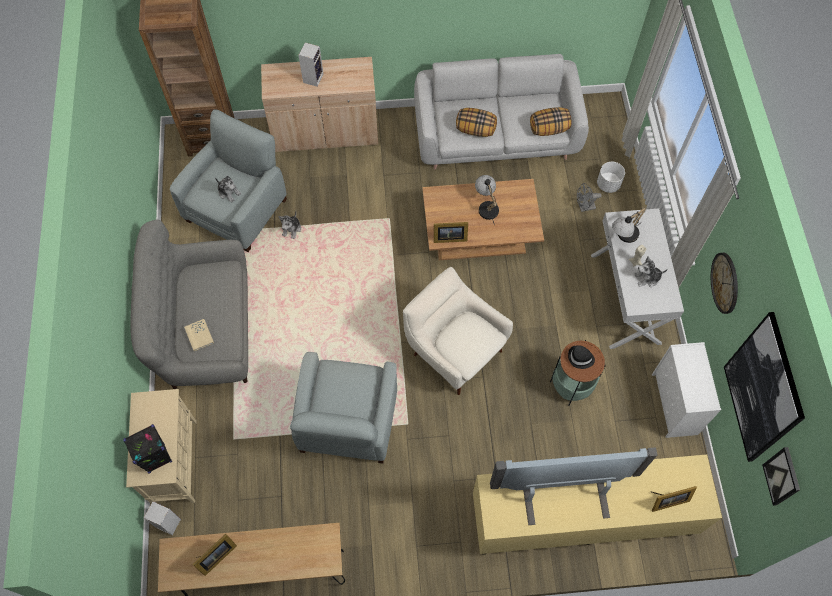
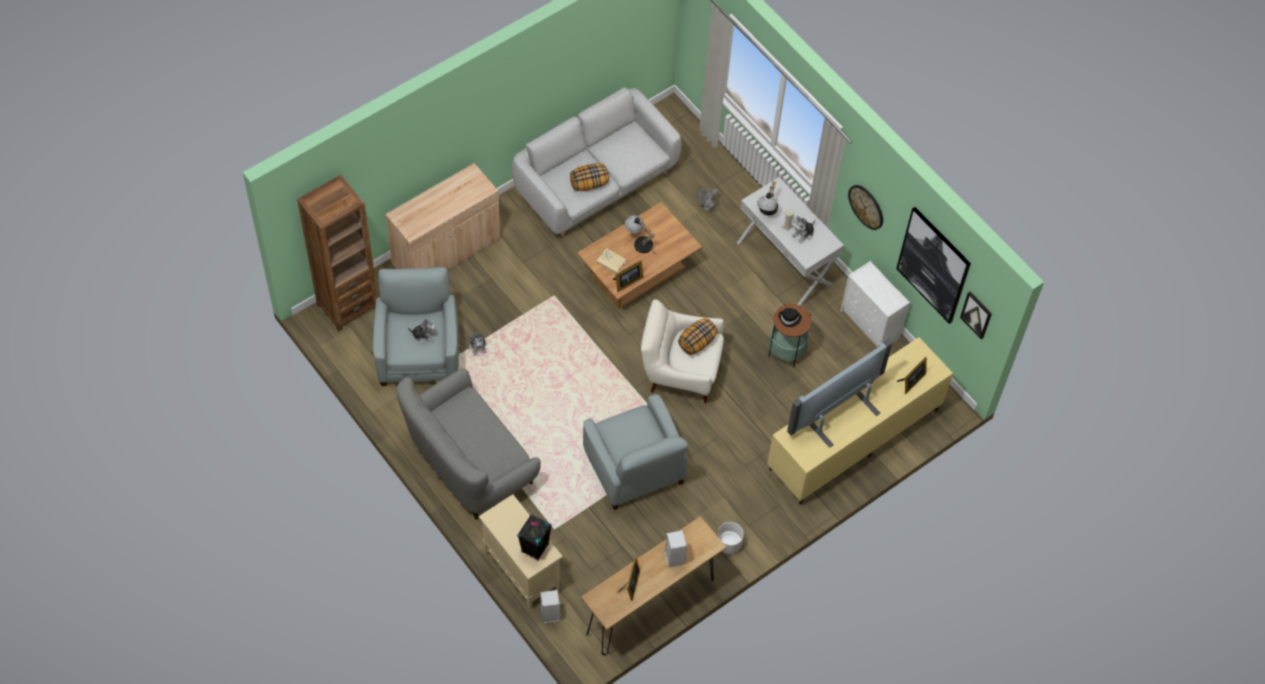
camera: 35 degrees left, 5 degrees down
(199, 335) = (484, 457): beige book -> beige book (611, 262)
(313, 77) = (438, 204): speaker -> speaker (673, 557)
(549, 129) = (647, 154): pillow -> pillow (697, 342)
(608, 184) = (714, 178): white planter -> white planter (729, 543)

